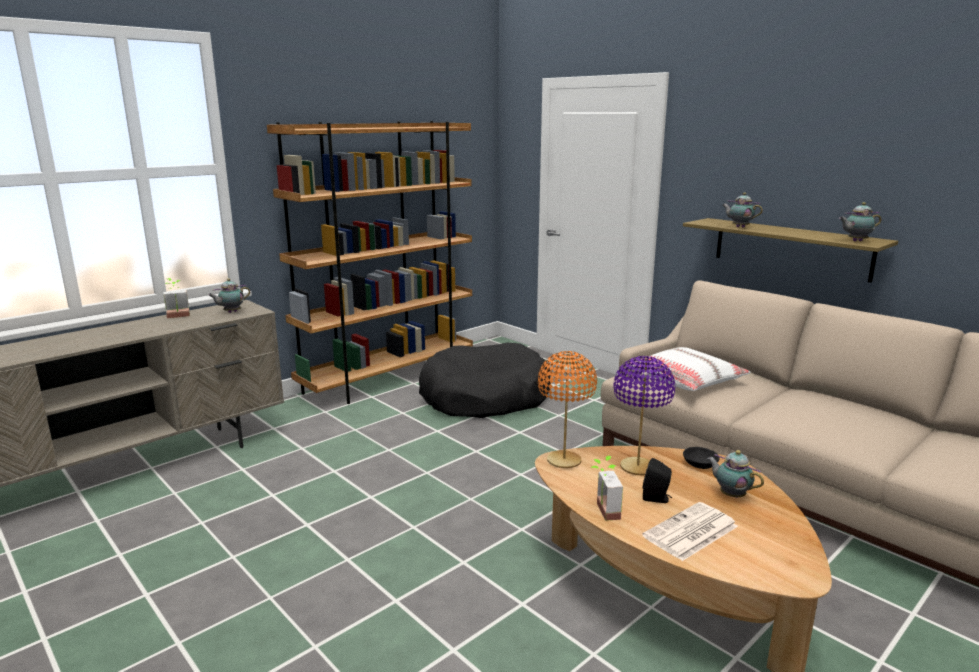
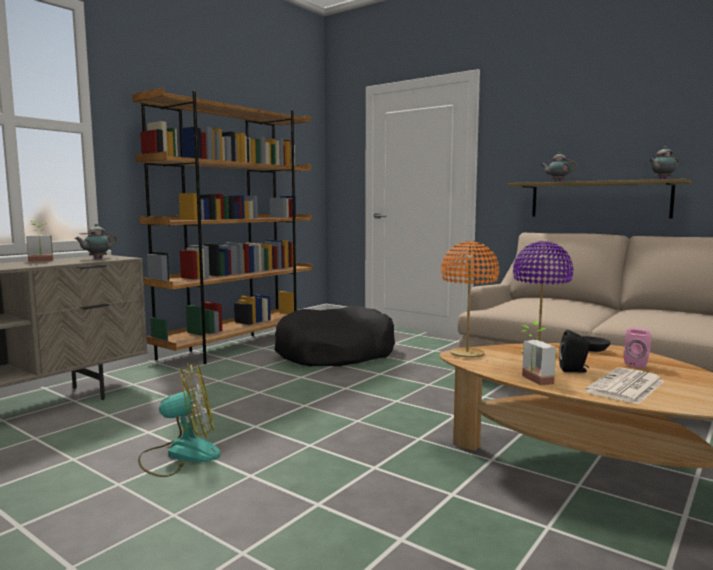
camera: 10 degrees left, 10 degrees down
(293, 527) = (180, 454): none -> fan
(687, 380) = (536, 306): white pillow -> none
(730, 495) = (637, 364): teapot -> pink speaker

